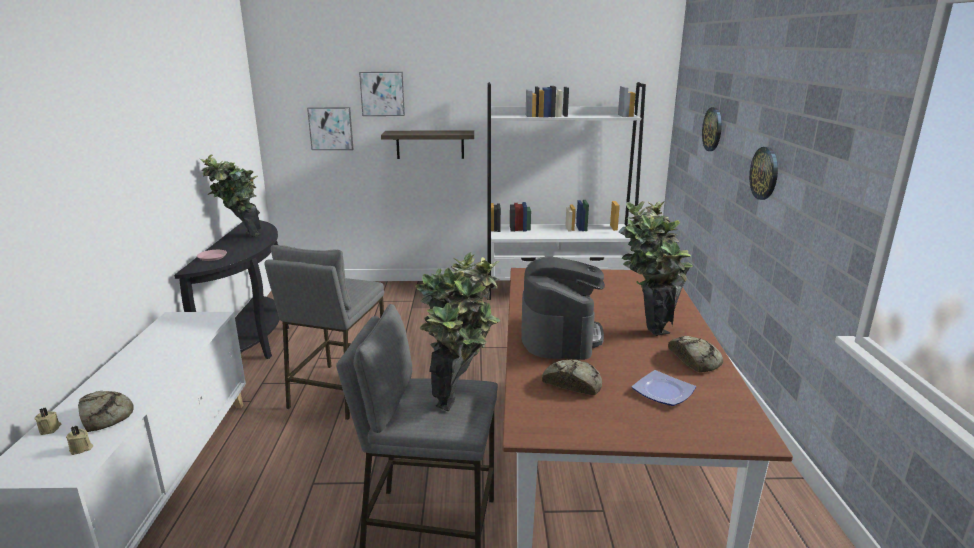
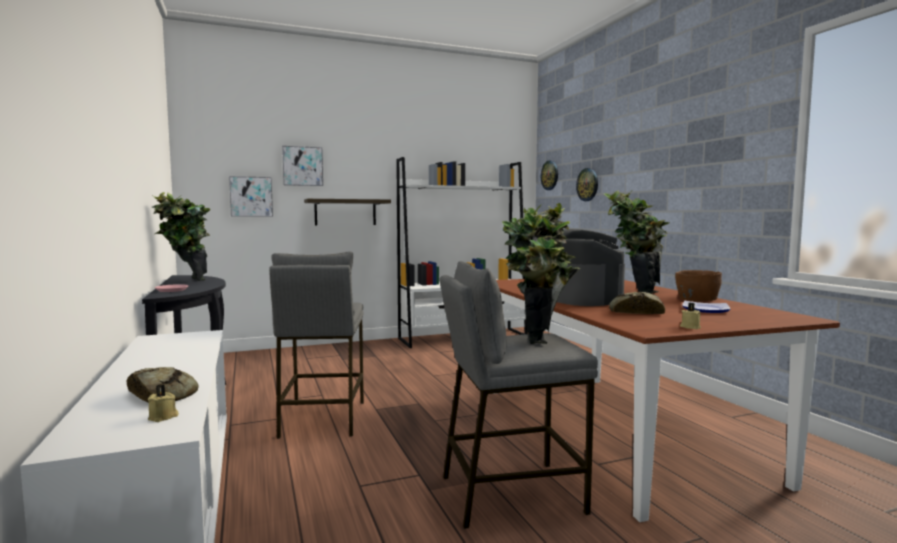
camera: 20 degrees left, 15 degrees down
(50, 429) = (96, 411): beige candle -> beige candle (690, 327)
(695, 359) = (696, 299): bread -> brown bowl
(764, 173) = (655, 196): wall clock -> wall clock (550, 175)

